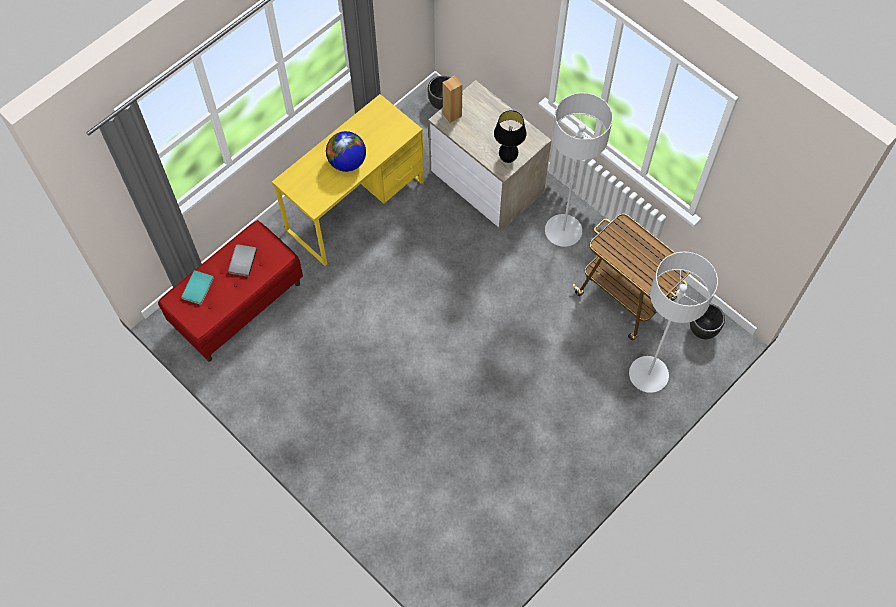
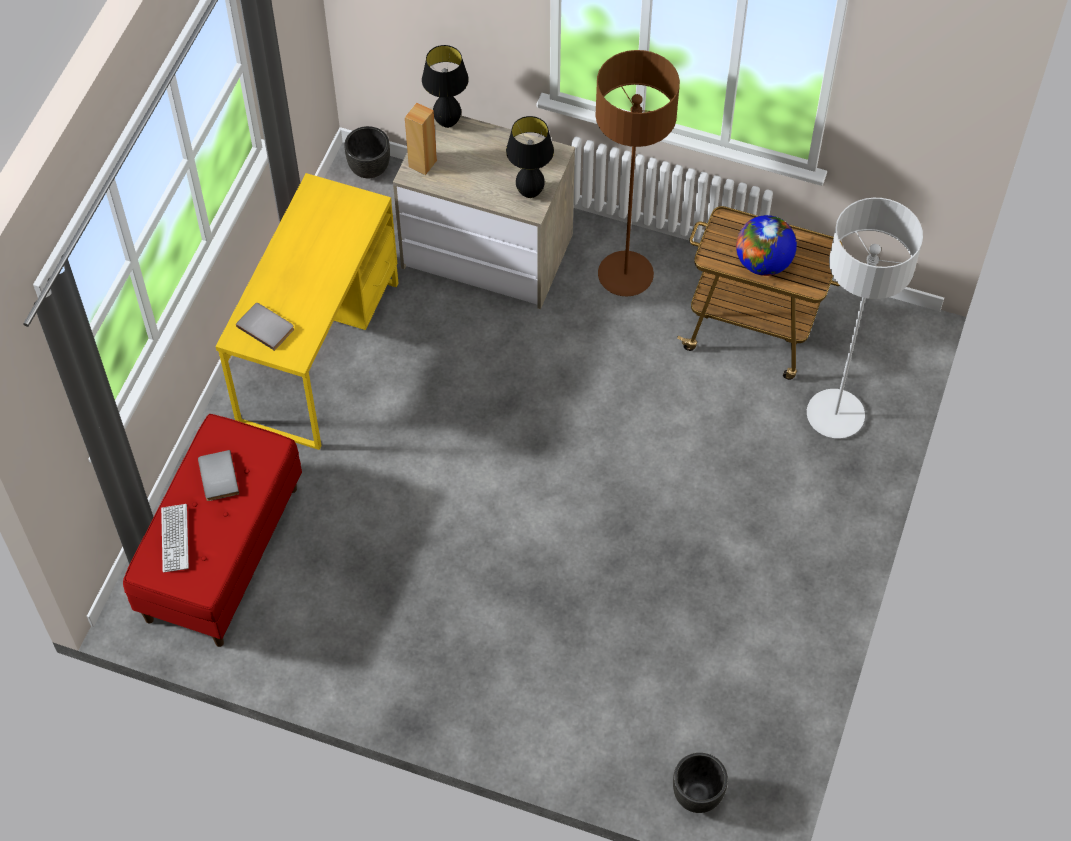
camera: 25 degrees left, 5 degrees down
(199, 288) = (175, 539): turquoise book -> keyboard
(307, 181) = (266, 326): none -> grey book
(347, 162) = (310, 280): globe -> globe (763, 263)
(480, 94) = (447, 122): none -> black table lamp
(563, 231) = (625, 275): grey floor lamp -> brown floor lamp
(702, 330) = (874, 330): black planter -> black planter (697, 796)

